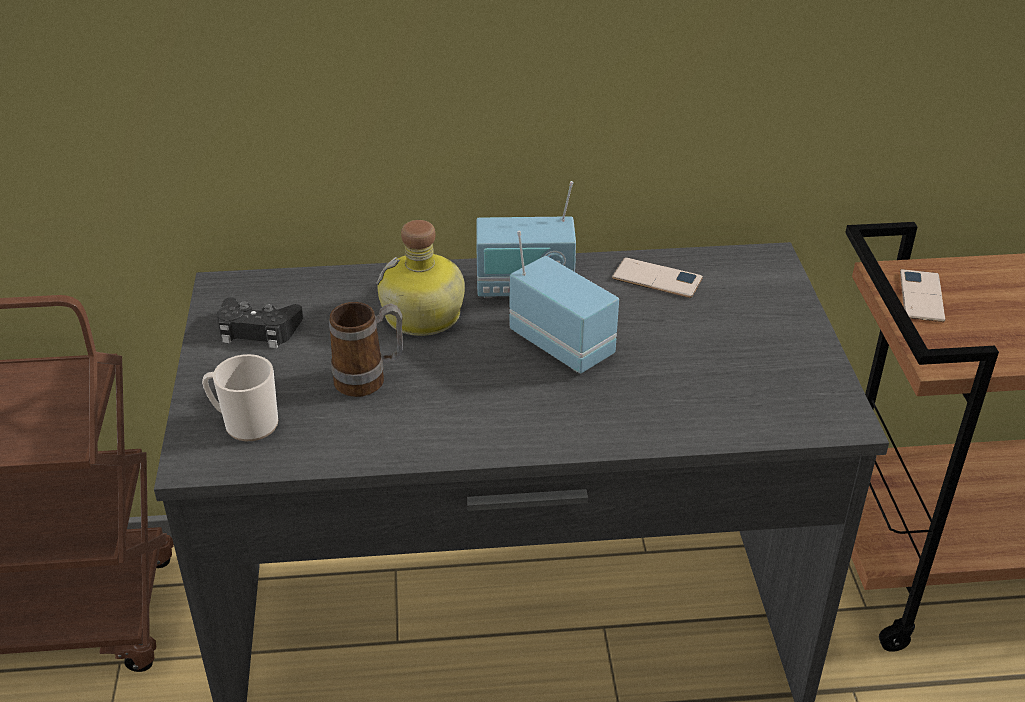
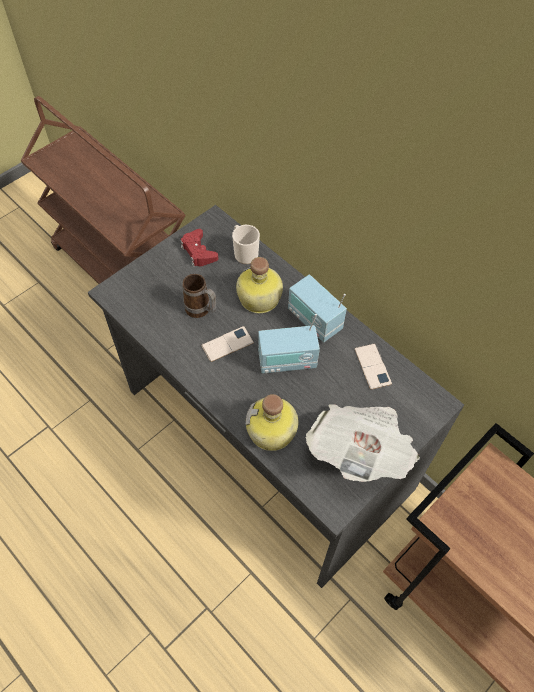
camera: 50 degrees right, 20 degrees up
(245, 424) = (142, 291): mug -> mug (244, 253)
(258, 330) = (198, 252): black game controller -> red game controller
(562, 344) = (287, 361): radio -> radio turned 75 degrees clockwise
(665, 417) = (272, 432): none -> bottle
(776, 353) = (361, 450): none -> newspaper
(921, 296) = (489, 490): phone -> phone (227, 344)

